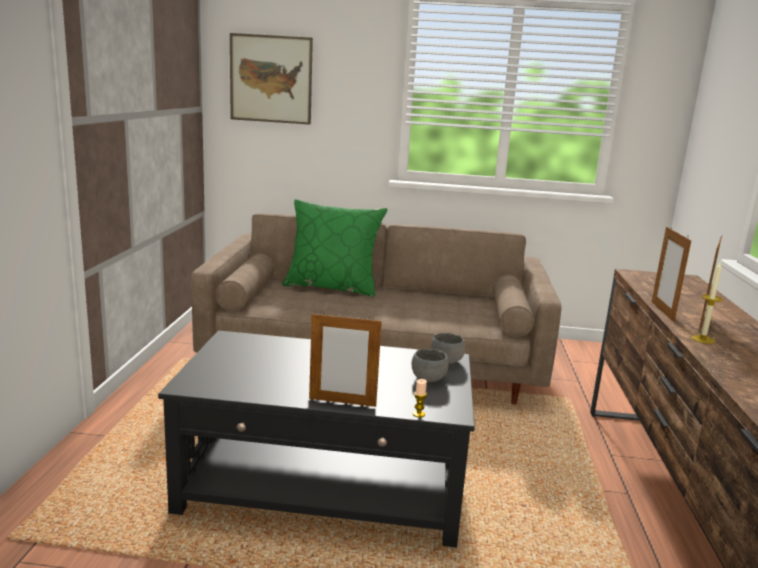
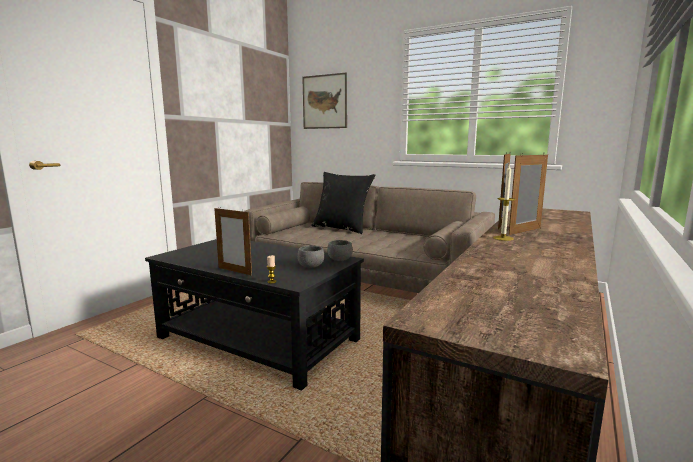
camera: 25 degrees right, 5 degrees down
(332, 287) = (342, 228): green pillow -> black pillow

